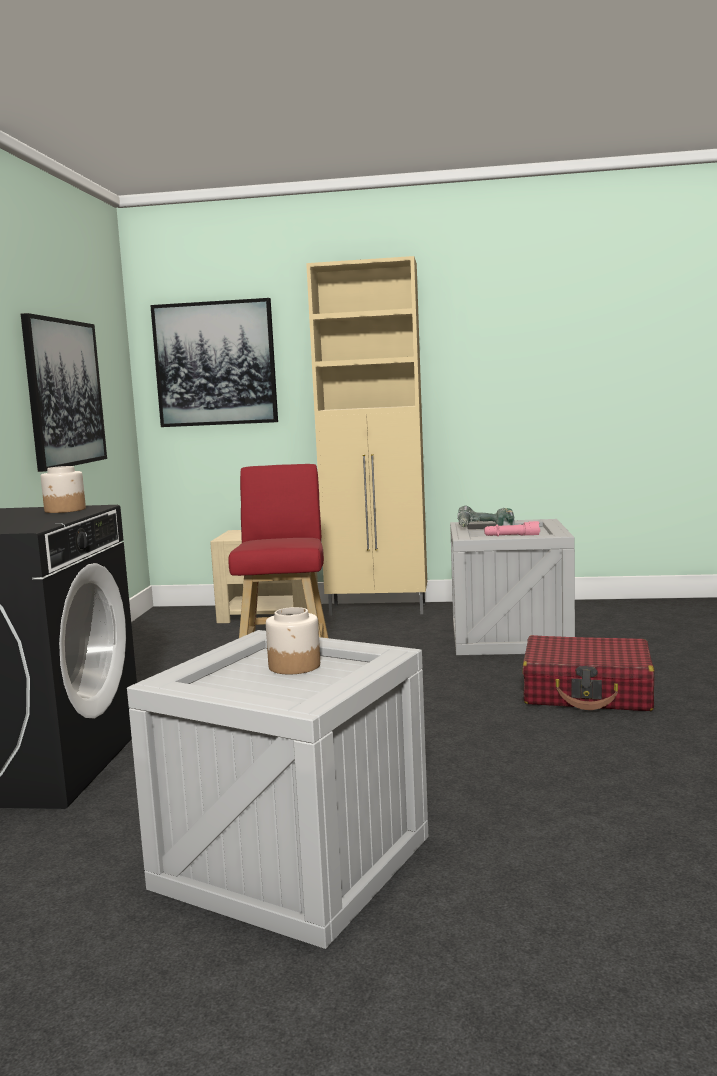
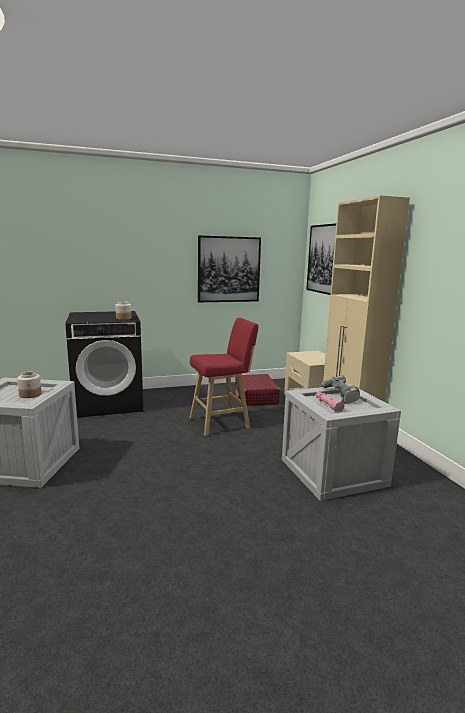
camera: 65 degrees right, 5 degrees up
(587, 692) = (240, 513): red suitcase -> red suitcase (256, 397)

